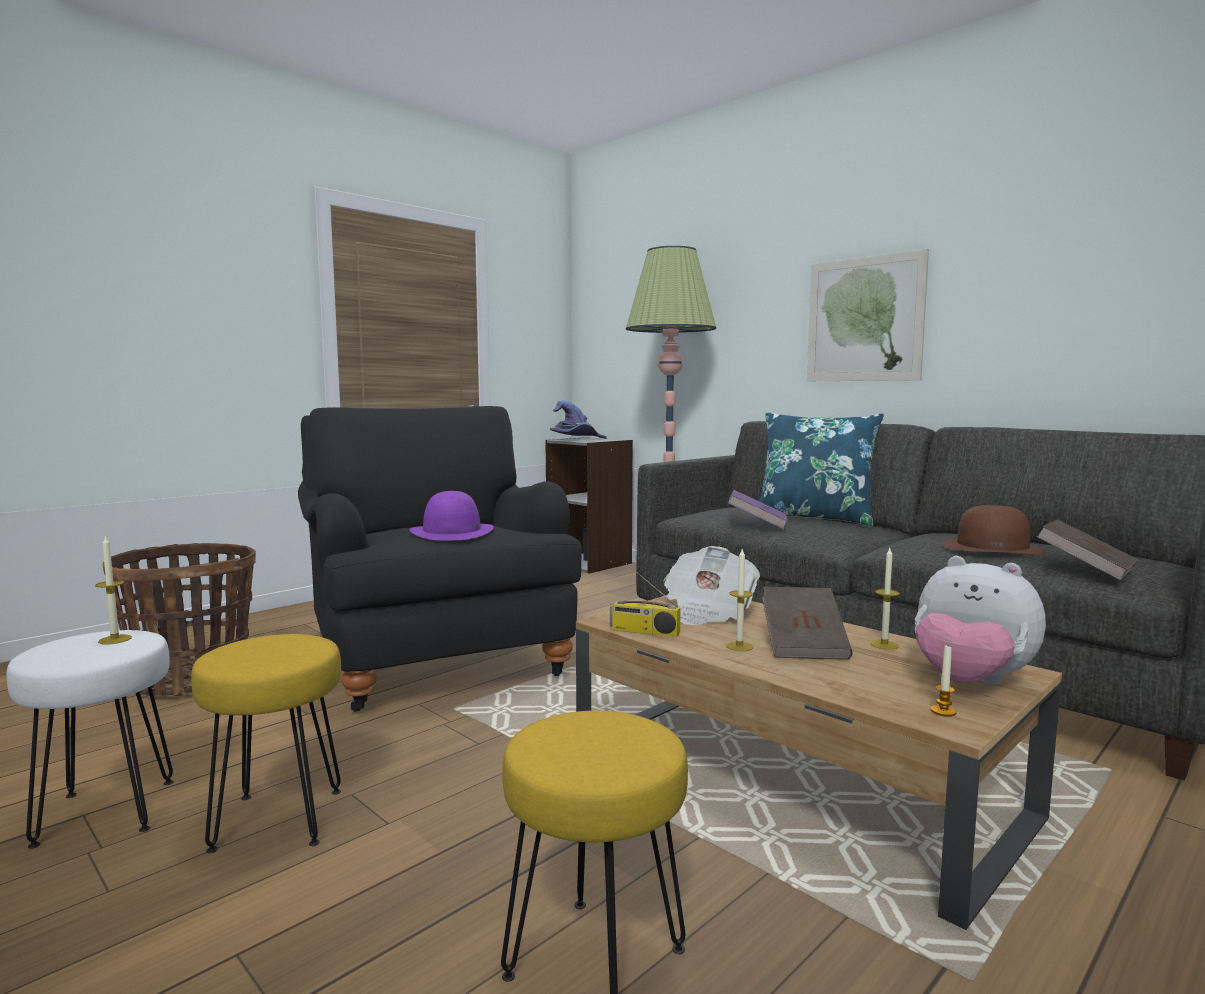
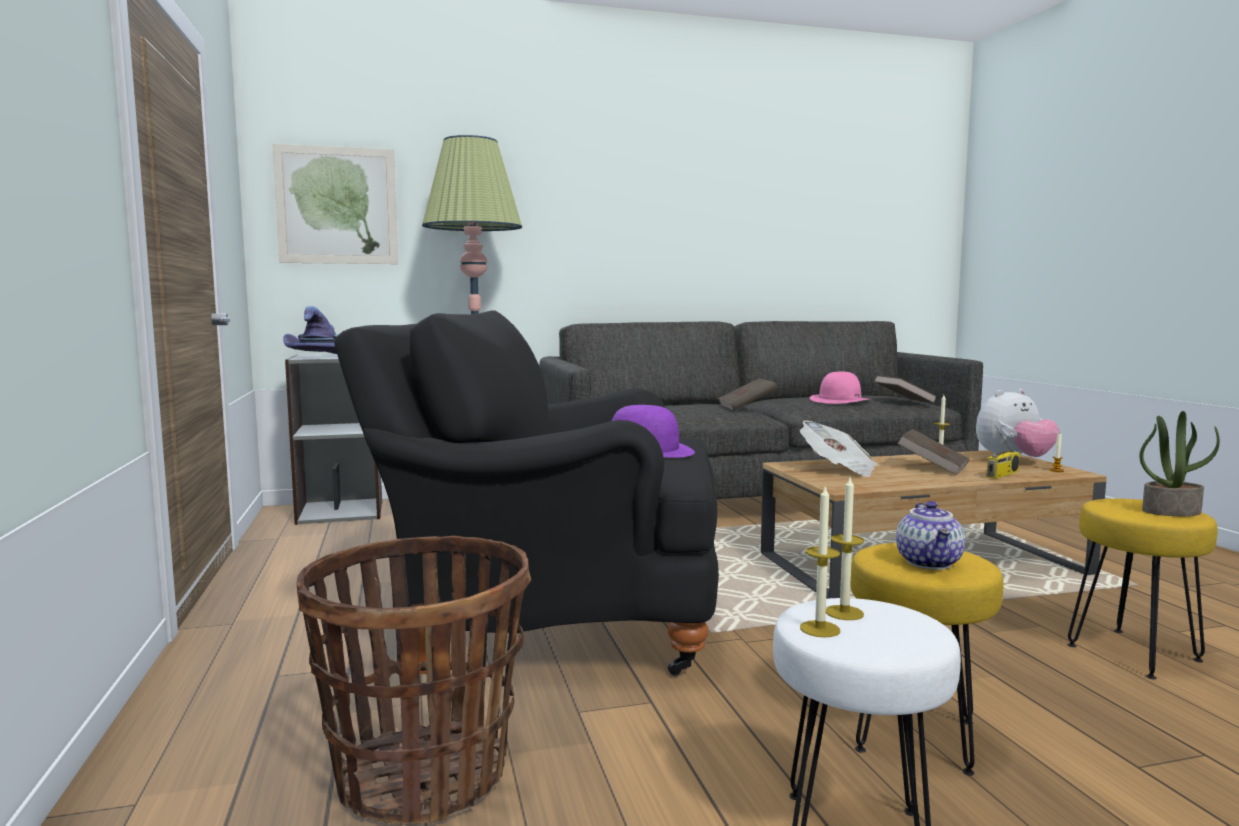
camera: 60 degrees left, 0 degrees up
(252, 652) = (930, 563): none -> teapot
(589, 756) = (1171, 511): none -> potted plant
(644, 631) = (878, 486): radio -> radio (1002, 474)
(739, 646) = (927, 476): candle -> candle (820, 629)
(757, 524) = (685, 412): purple book -> none
(814, 518) = (677, 404): blue pillow -> none
(853, 534) = (746, 407): none -> brown book
(864, 319) = (645, 234): picture -> picture (337, 205)
(992, 548) = (839, 400): brown hat -> pink hat

